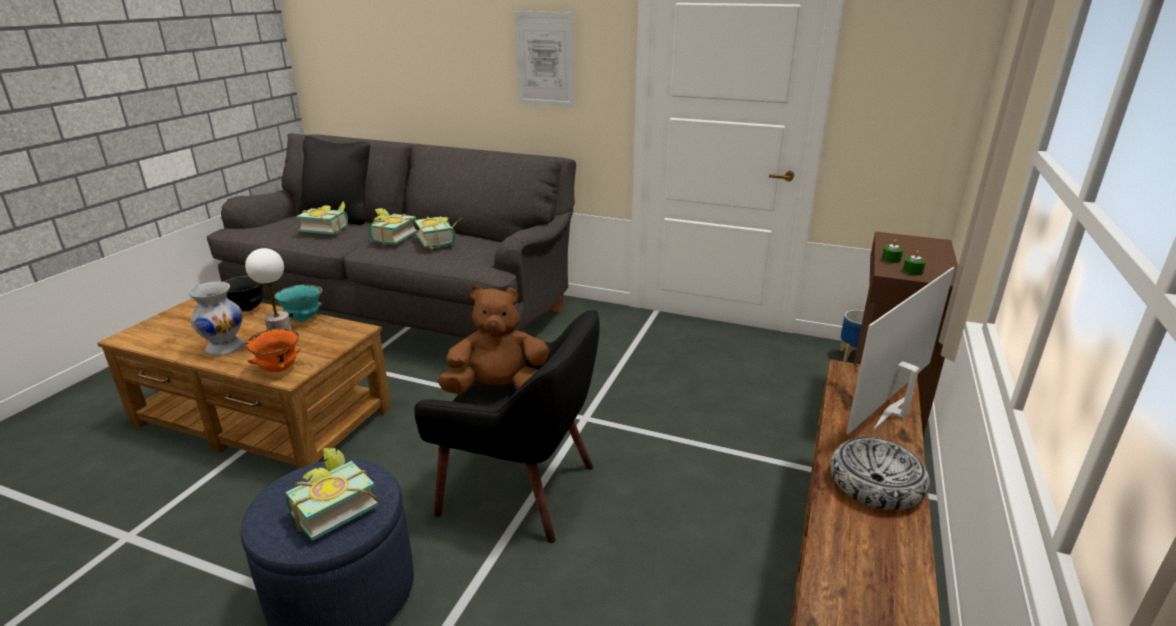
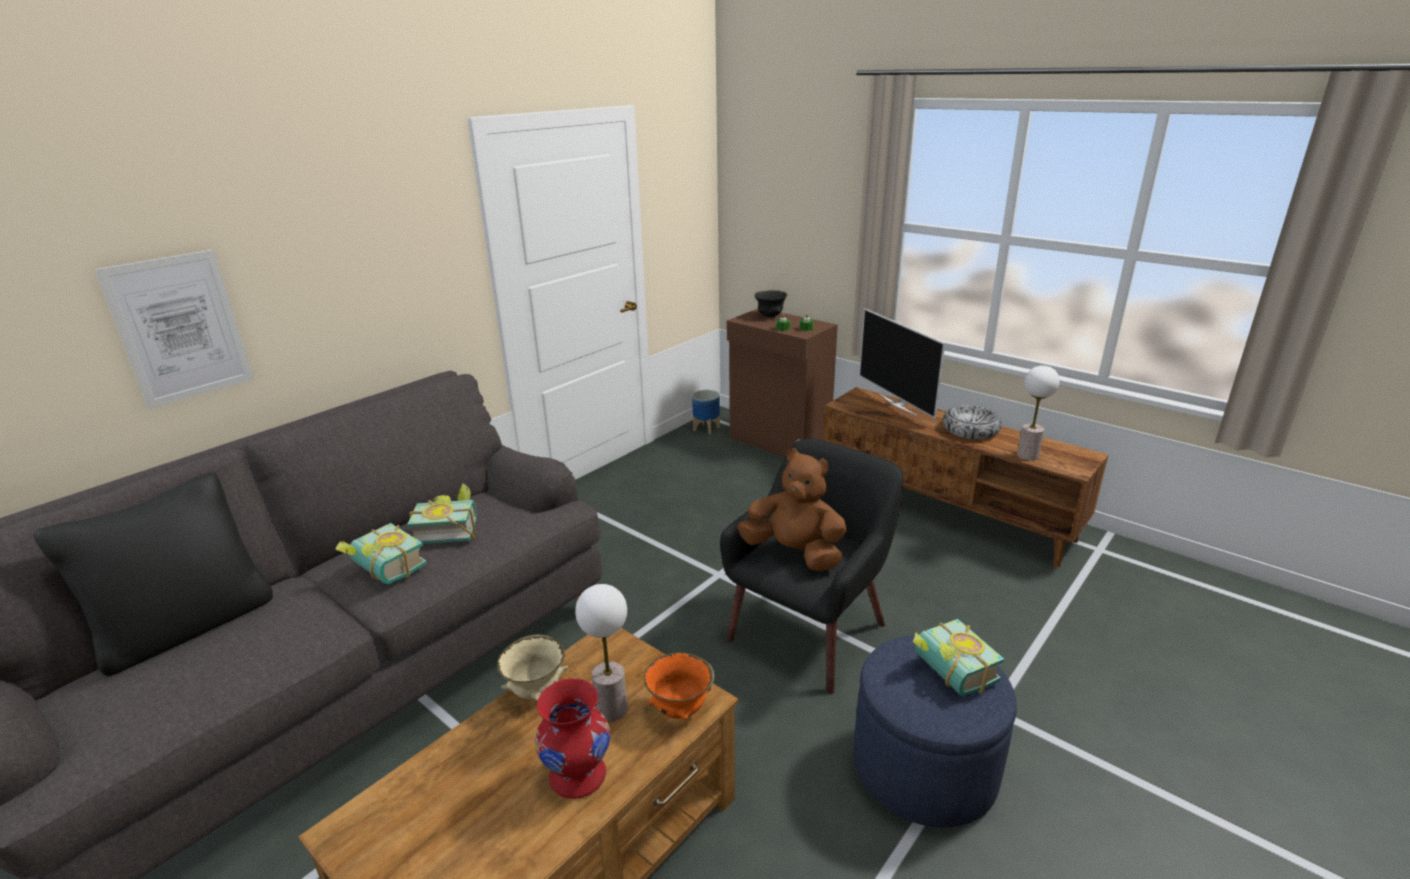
camera: 70 degrees left, 0 degrees up
(224, 348) = (579, 776): white vase -> red vase
(248, 309) = (446, 760): black bowl -> black bowl (770, 316)
(303, 319) = (537, 691): turquoise bowl -> beige bowl
(327, 229) = (259, 634): book -> none
(498, 390) = (794, 553): brown plush toy -> brown plush toy turned 105 degrees clockwise
(545, 59) = (378, 261): picture -> picture (180, 328)
(835, 549) = (1028, 456): none -> table lamp

